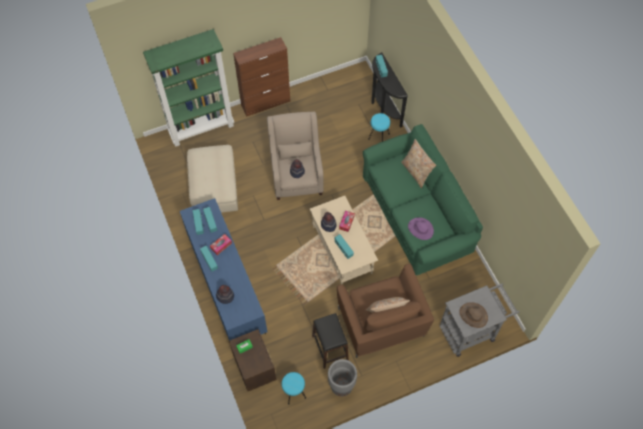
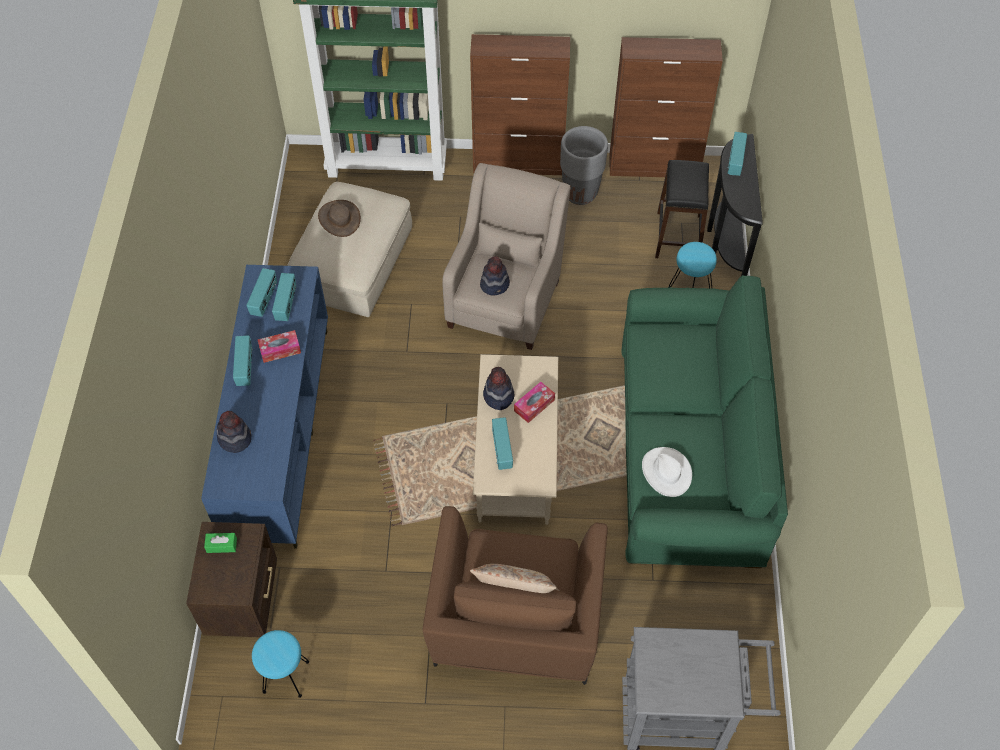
camera: 25 degrees right, 5 degrees down
(330, 348) = (395, 625): black stool -> black stool (677, 236)
(331, 80) = (654, 166): none -> brown cabinet
(341, 387) = (376, 707): grey planter -> grey planter (580, 193)
(416, 172) = (713, 367): beige pillow -> none
(420, 229) = (666, 472): purple hat -> white hat
(473, 315) = (678, 677): brown hat -> brown hat (339, 218)

